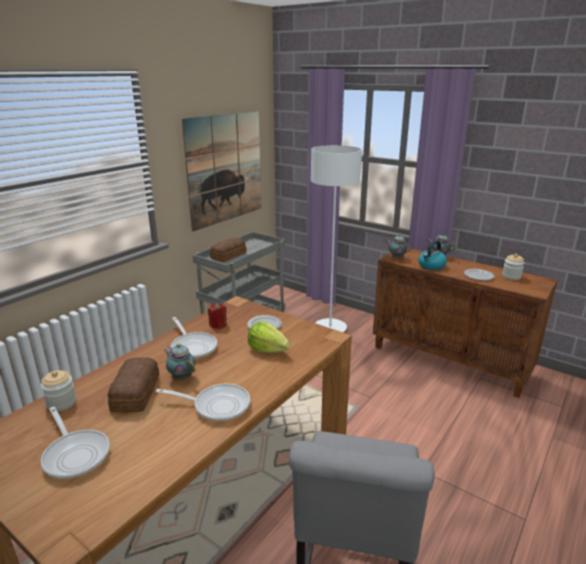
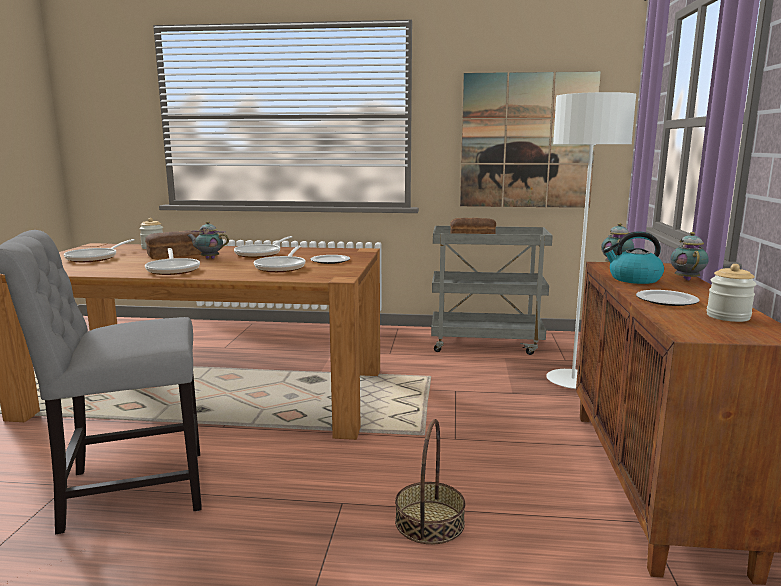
camera: 60 degrees right, 10 degrees down
(181, 377) = (209, 258): teapot -> teapot turned 90 degrees counterclockwise
(218, 325) = (310, 252): red candle -> none
(267, 350) = (282, 267): lettuce -> frying pan
(456, 443) = (430, 522): none -> basket

